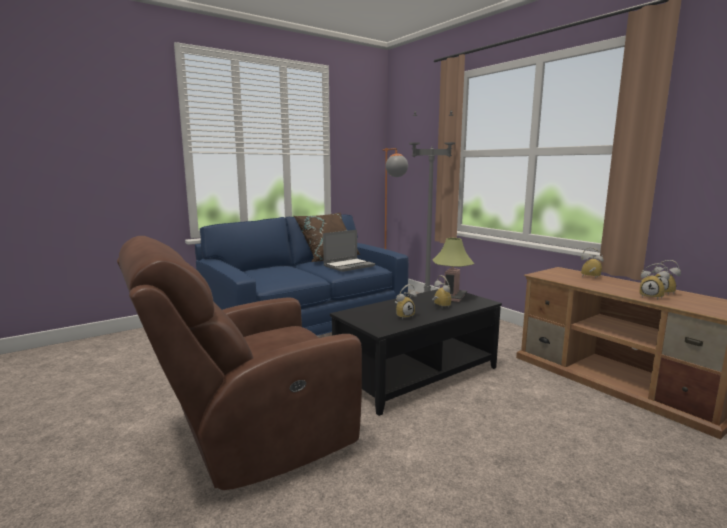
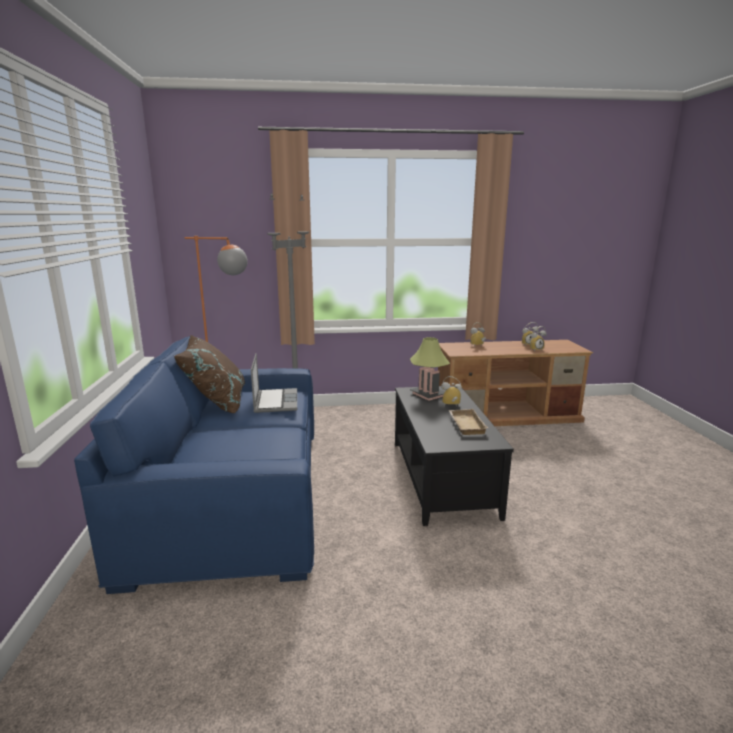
camera: 60 degrees left, 5 degrees up
(250, 439) = (513, 613): brown armchair -> none
(404, 316) = (465, 425): alarm clock -> beige tray

